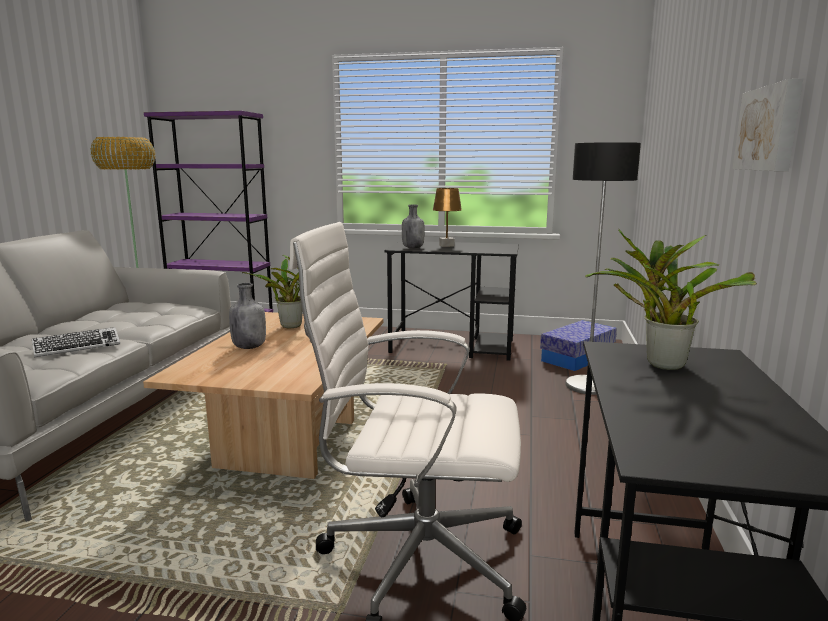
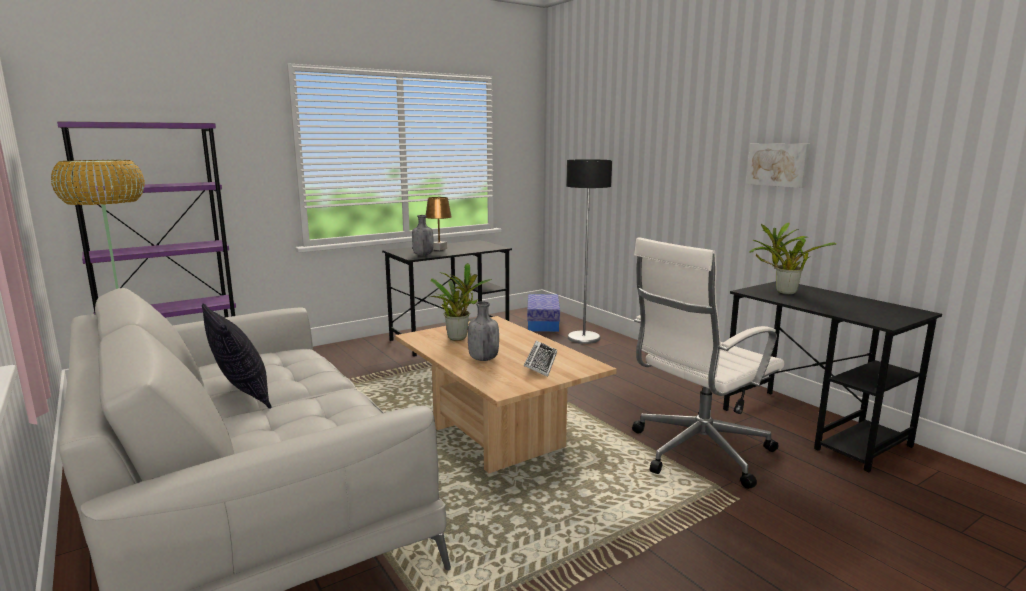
camera: 45 degrees left, 0 degrees up
(77, 347) = (331, 408): keyboard -> keyboard (540, 362)
(83, 324) = (241, 396): none -> pillow

